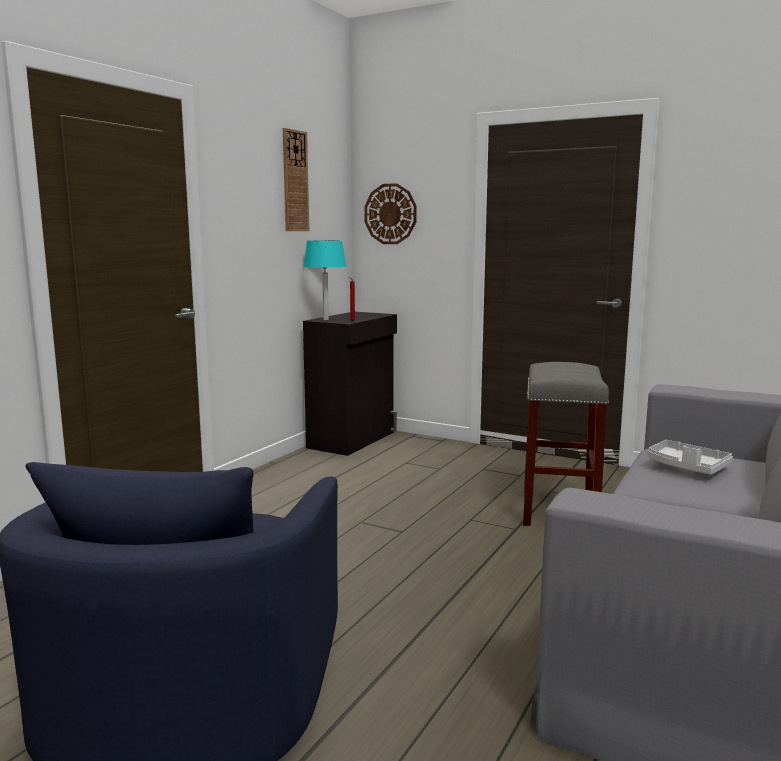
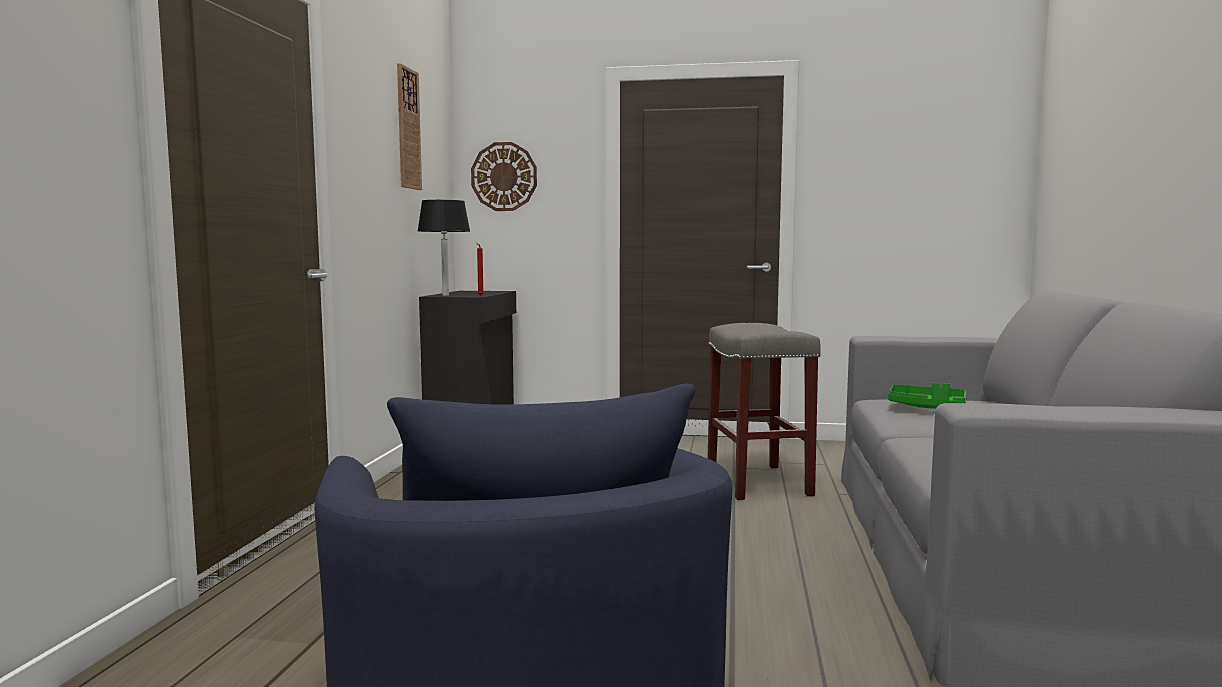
camera: 20 degrees left, 5 degrees down
(326, 319) = (445, 295): turquoise table lamp -> black table lamp
(686, 467) = (927, 407): grey tray -> green tray

